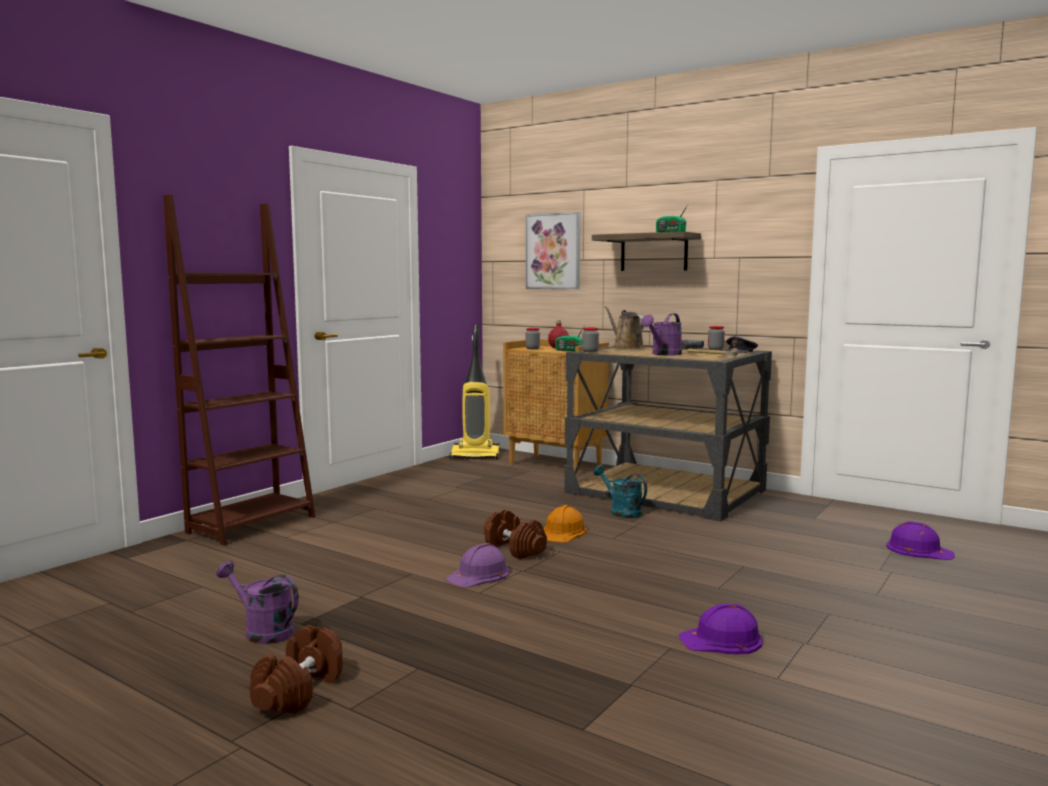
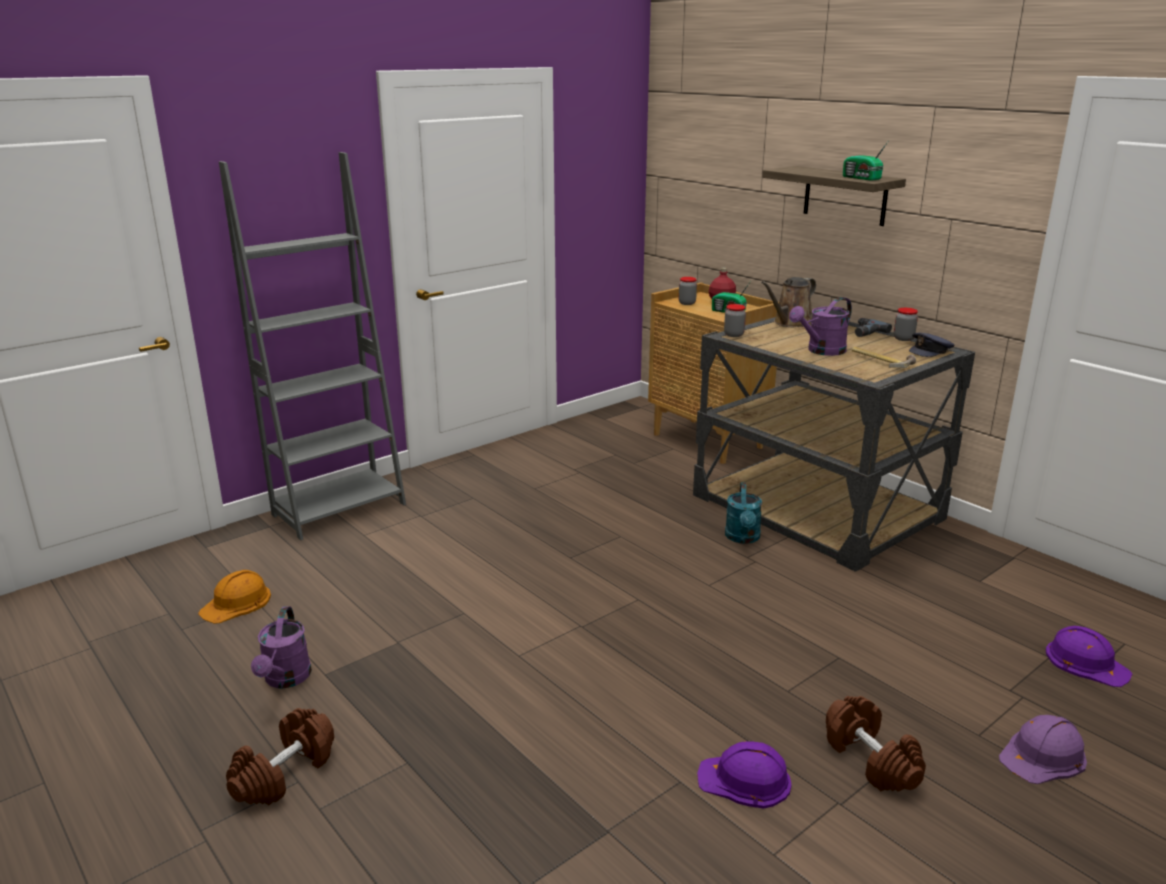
camera: 15 degrees right, 15 degrees up
(251, 524) = (339, 509): brown bookcase -> grey bookcase
(262, 631) = (285, 679): purple watering can -> purple watering can turned 135 degrees counterclockwise
(475, 456) = (622, 415): vacuum cleaner -> none
(479, 575) = (532, 626): purple hard hat -> purple hard hat (1043, 756)
(515, 549) = (590, 588): brown dumbbell -> brown dumbbell (871, 760)
(553, 251) = (726, 175): picture -> none
(563, 532) = (657, 566): orange hard hat -> orange hard hat (237, 603)
(621, 512) = (743, 538): turquoise watering can -> turquoise watering can turned 150 degrees counterclockwise
(626, 347) = (790, 323): brown watering can -> brown watering can turned 120 degrees counterclockwise

